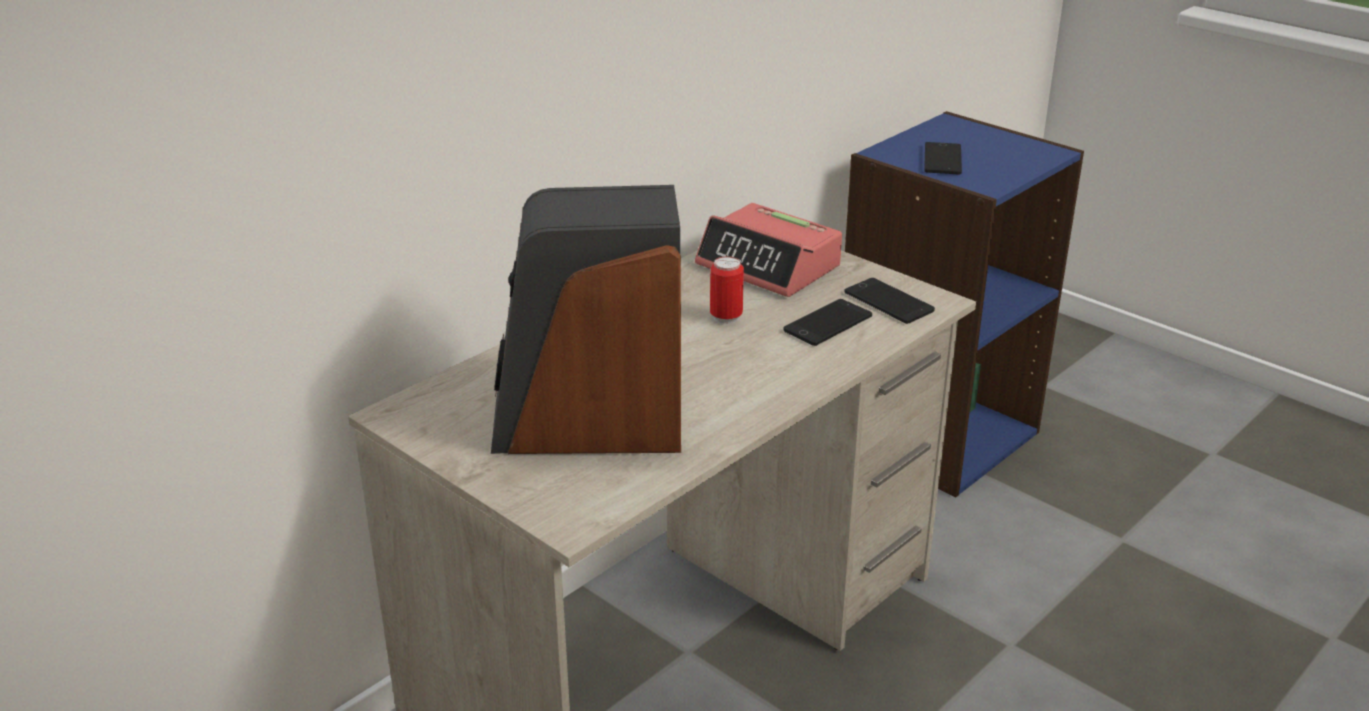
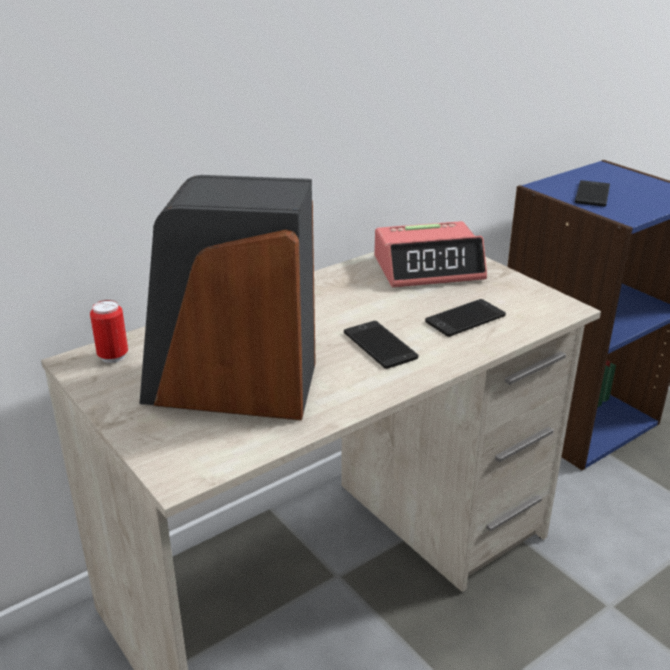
camera: 10 degrees right, 0 degrees up
(726, 317) = (380, 306): can -> can (113, 356)
(769, 266) = (429, 268): alarm clock -> alarm clock turned 60 degrees counterclockwise
(888, 302) = (523, 305): phone -> phone (380, 345)

